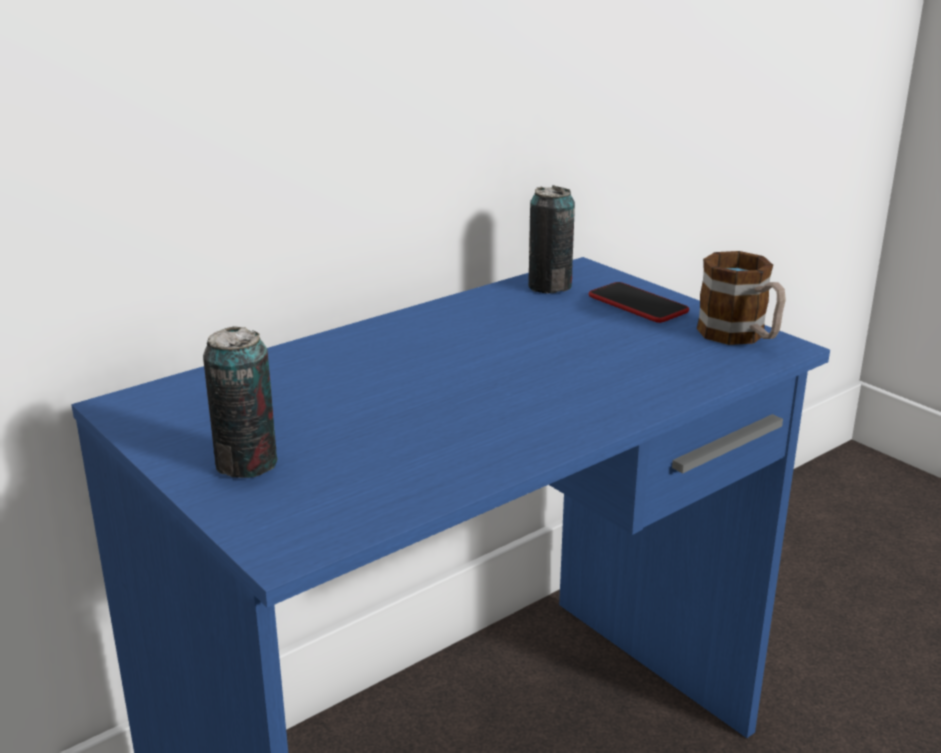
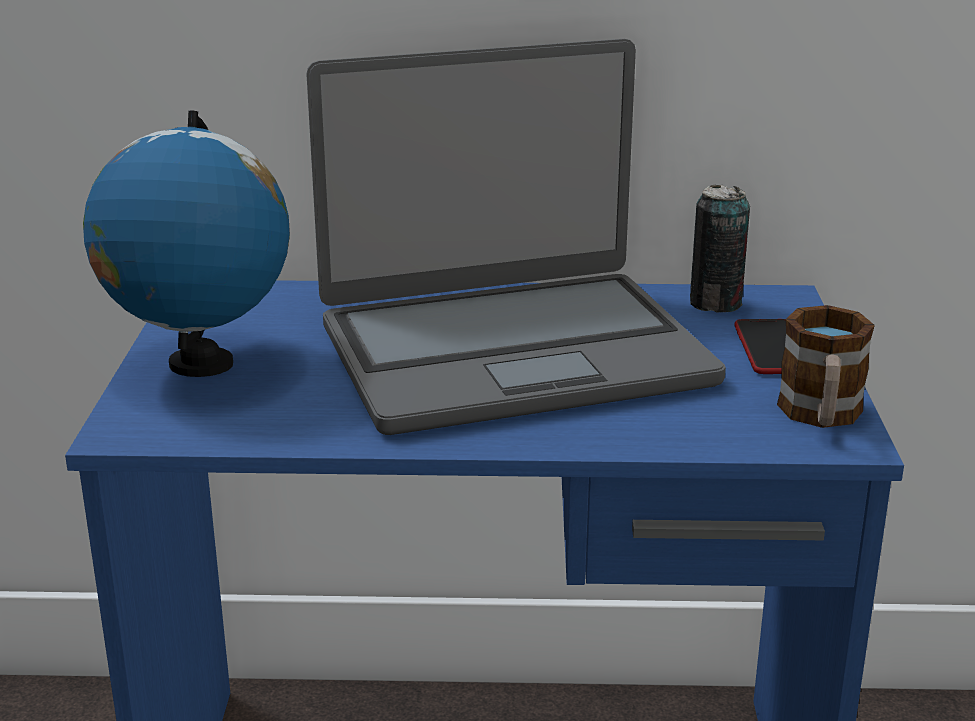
camera: 40 degrees right, 0 degrees up
(246, 464) = (200, 364): can -> globe
(481, 364) = (512, 353): none -> laptop

